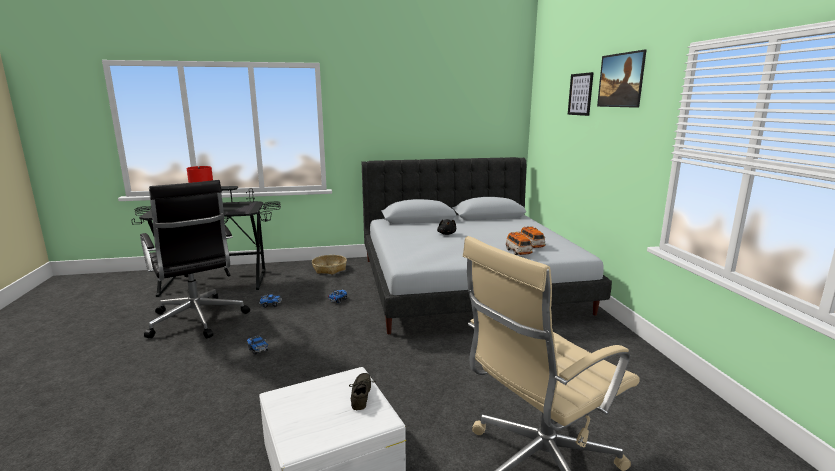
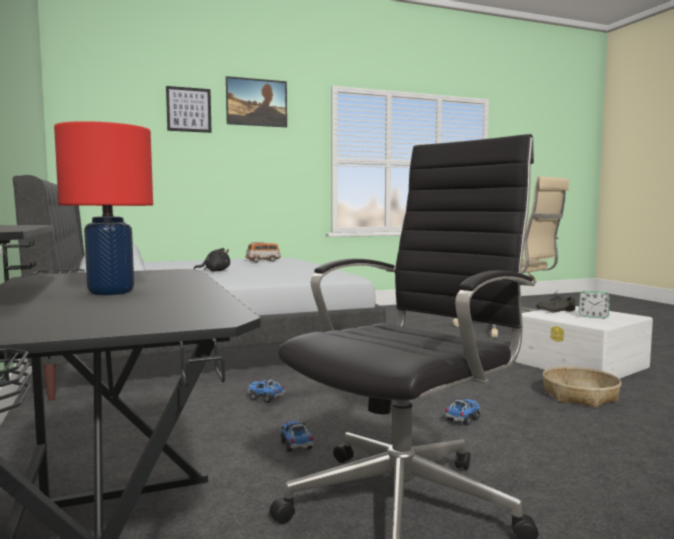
camera: 100 degrees left, 10 degrees down
(313, 409) = (593, 316): none -> alarm clock
(329, 269) = (83, 427): basket -> basket (580, 396)
(518, 252) = (289, 262): toy car -> none

